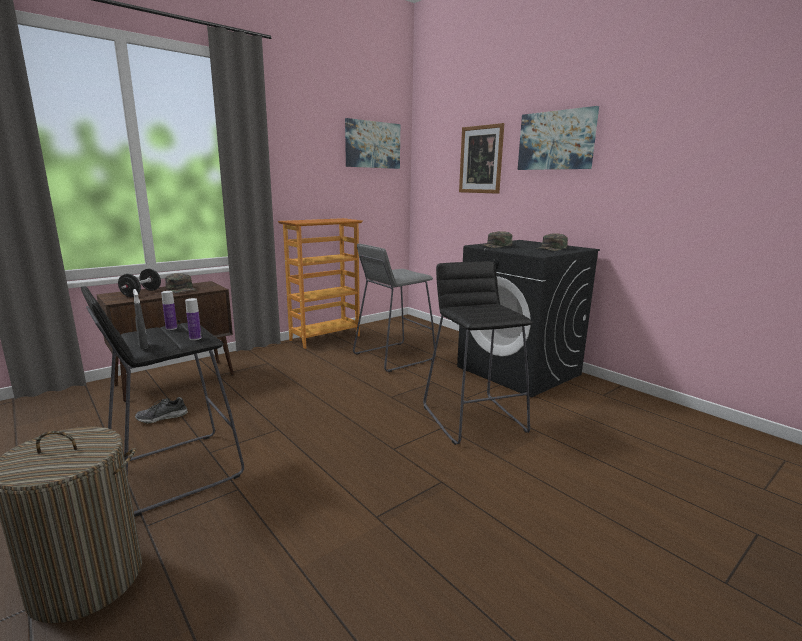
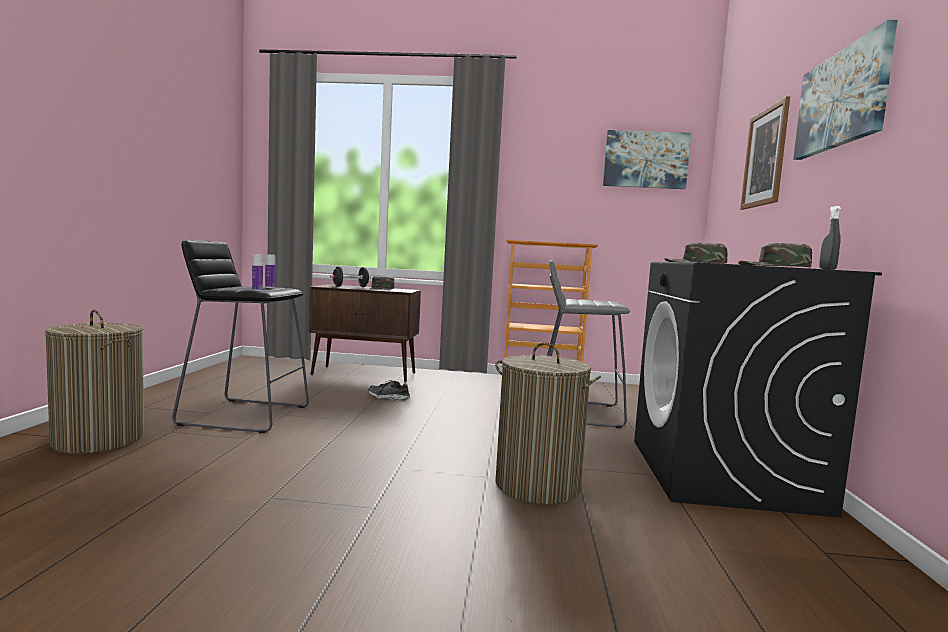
camera: 45 degrees right, 10 degrees down
(143, 346) = (222, 288): grey spray bottle -> grey spray bottle (827, 269)
(162, 417) = (308, 389): shoe -> shoe (389, 397)
(474, 418) = (537, 485): black stool -> laundry basket

